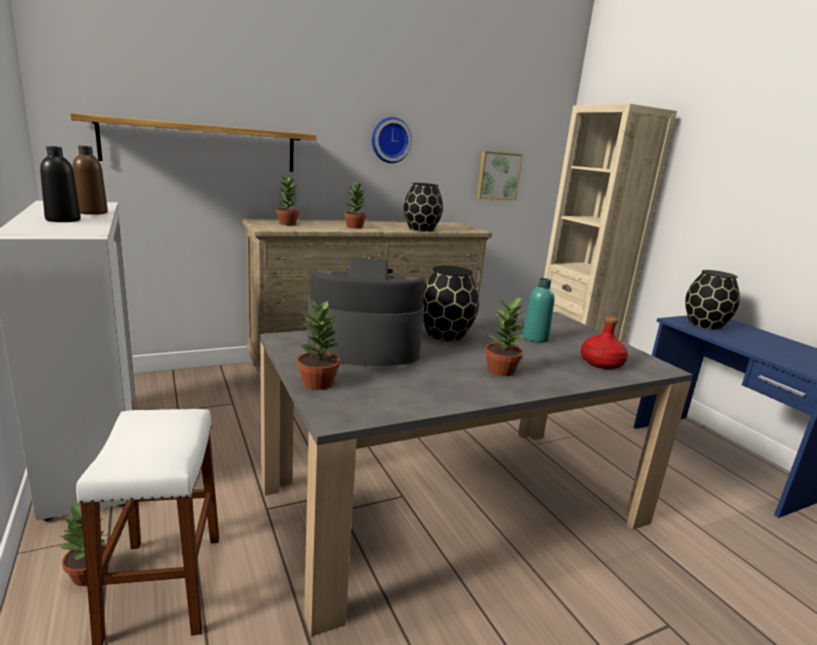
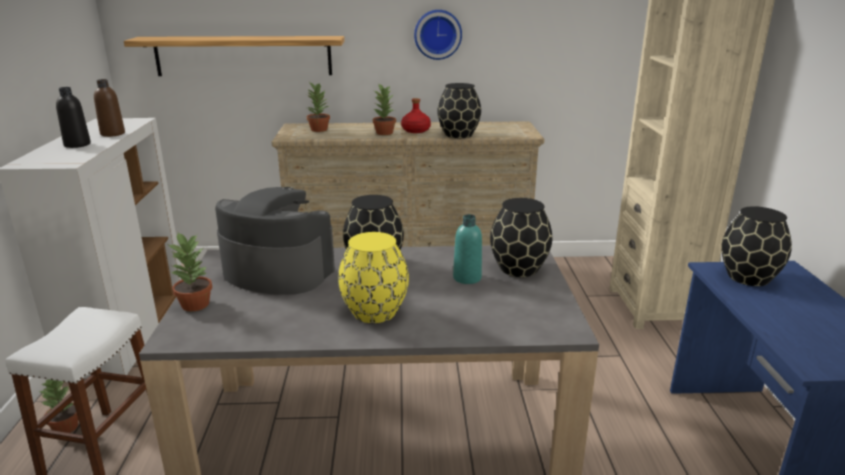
camera: 25 degrees right, 5 degrees up
(498, 175) = (582, 64): picture -> none
(501, 371) = (375, 312): potted plant -> yellow vase
(562, 328) = (518, 268): none -> black vase
(601, 363) = (501, 317): red bottle -> red bottle (415, 130)

